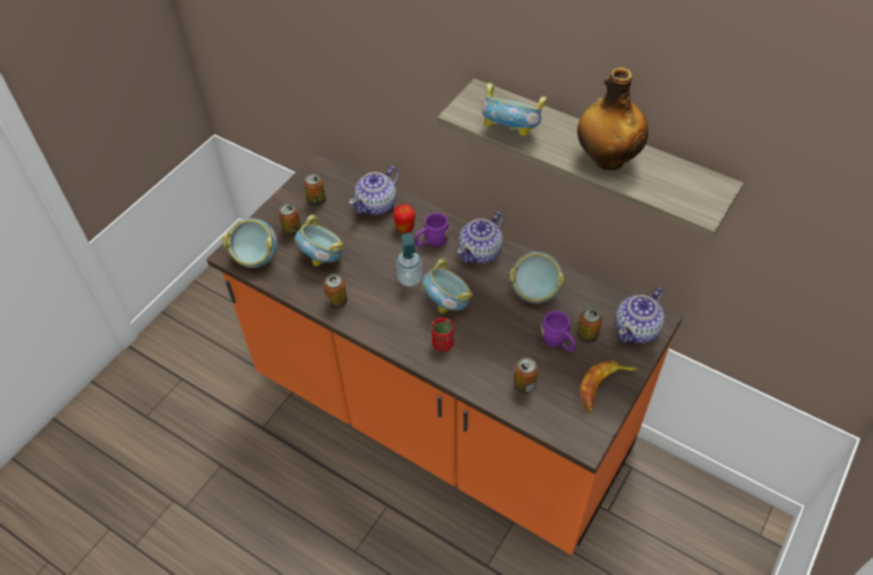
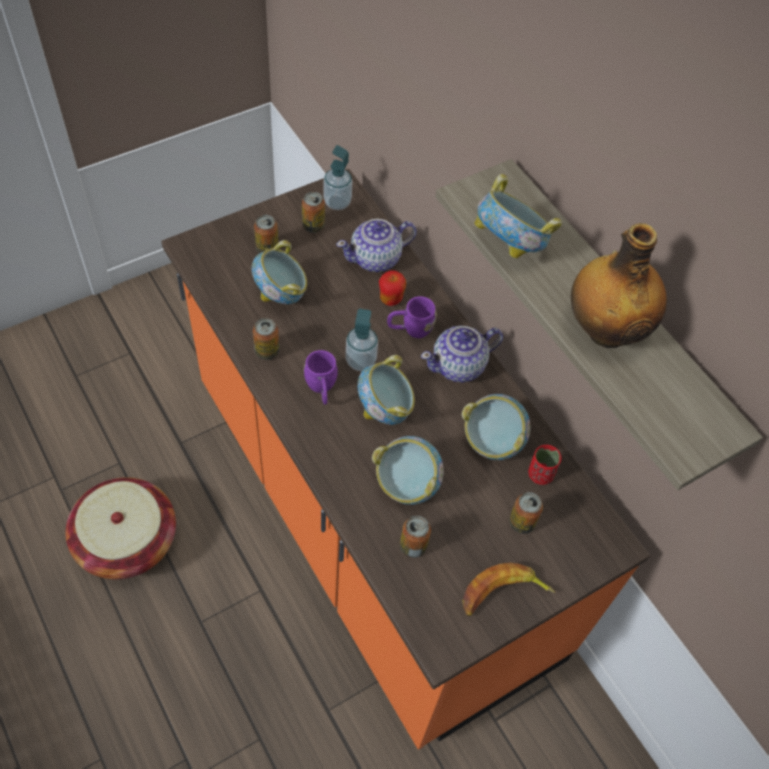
camera: 20 degrees right, 5 degrees up
(255, 258) = (211, 263): bowl -> bowl (406, 485)
(261, 520) = (126, 540): none -> basket
(324, 178) = (337, 202): none -> soap dispenser
(443, 344) = (351, 453): red cup -> red cup (540, 474)
(558, 342) = (482, 515): purple mug -> purple mug (321, 389)
(637, 329) = (586, 543): teapot -> none

